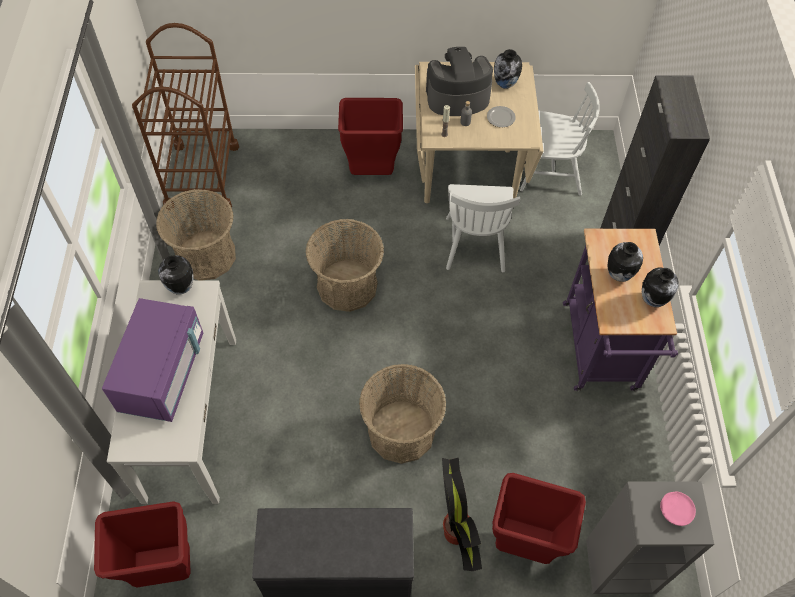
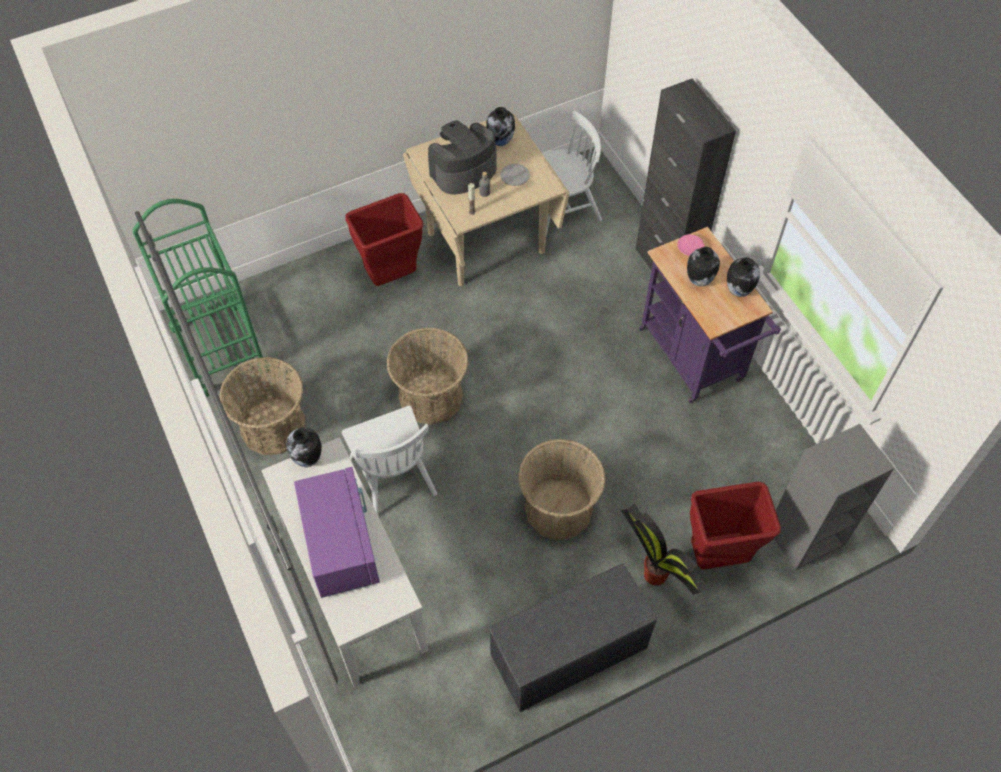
camera: 25 degrees left, 0 degrees up
(164, 570) = (413, 733): red trash can -> none
(202, 176) = (219, 349): brown cart -> green cart
(475, 244) = (529, 306): white chair -> white chair (392, 476)
(676, 510) = (852, 455): pink plate -> pink plate (689, 248)

